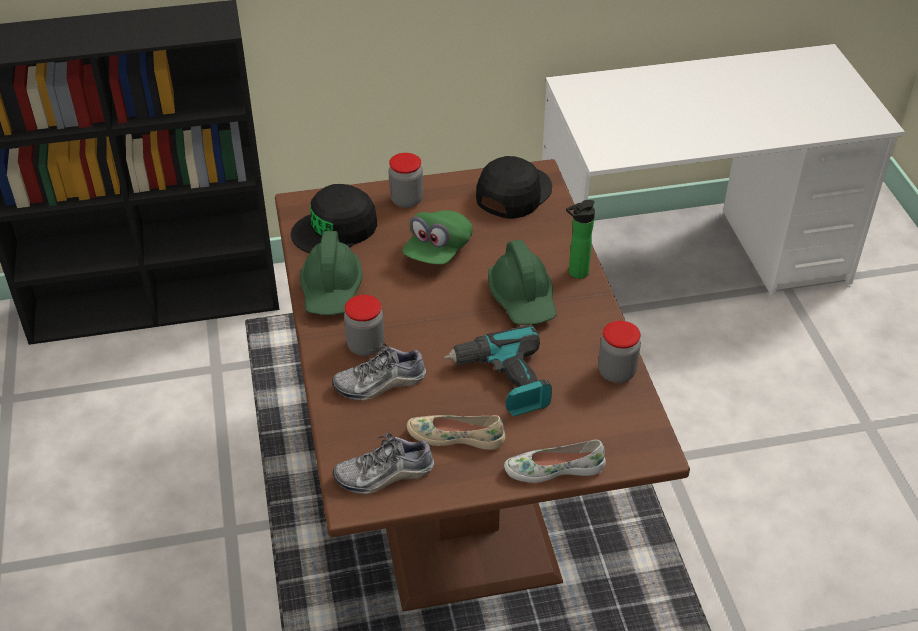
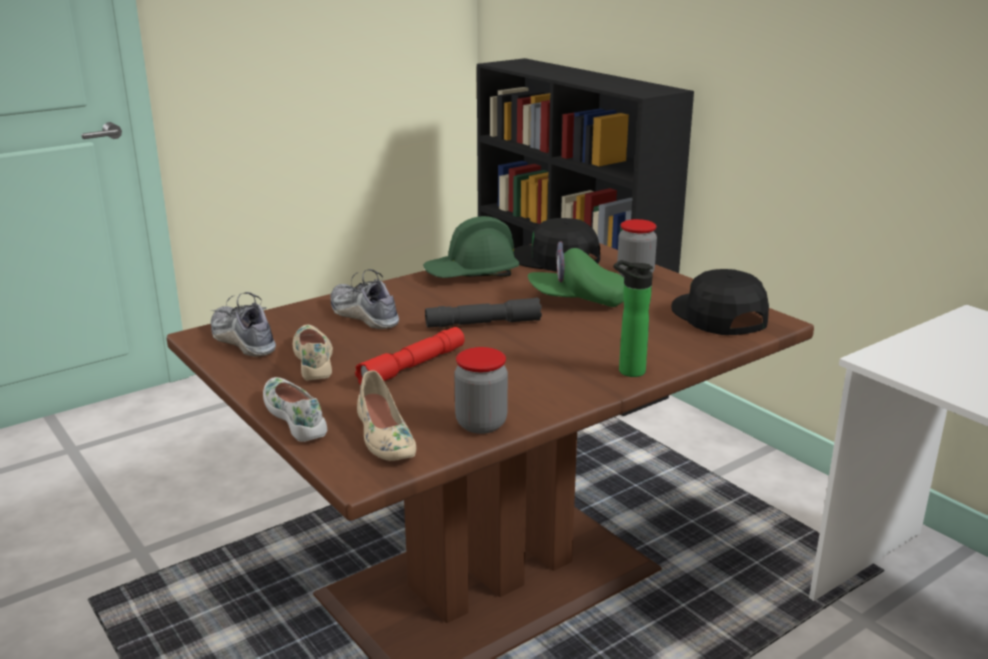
camera: 65 degrees right, 20 degrees down
(365, 346) = (409, 300): jar -> none
(447, 317) = (483, 324): none -> grey flashlight
(504, 381) = (412, 366): power drill -> red flashlight
(513, 193) = (718, 315): black cap -> black cap turned 120 degrees counterclockwise
(523, 298) = (552, 352): green hard hat -> none
(609, 427) = (384, 436): none -> beige shoe

